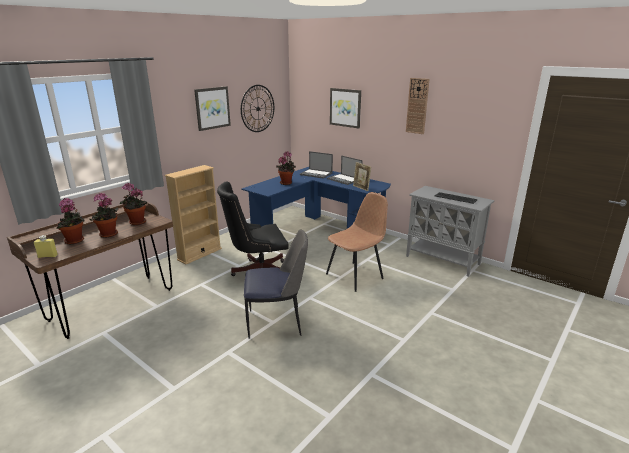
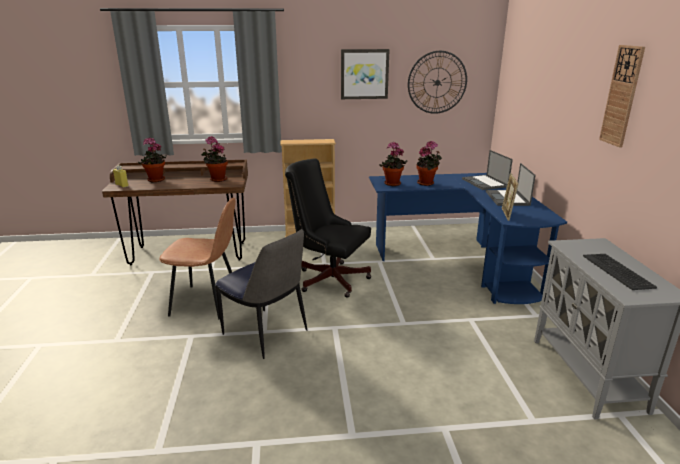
camera: 45 degrees right, 0 degrees up
(109, 235) = (181, 183): potted plant -> potted plant (392, 184)
(345, 107) = (544, 92): picture -> none
(355, 276) = (422, 331): brown chair -> brown chair (206, 302)

